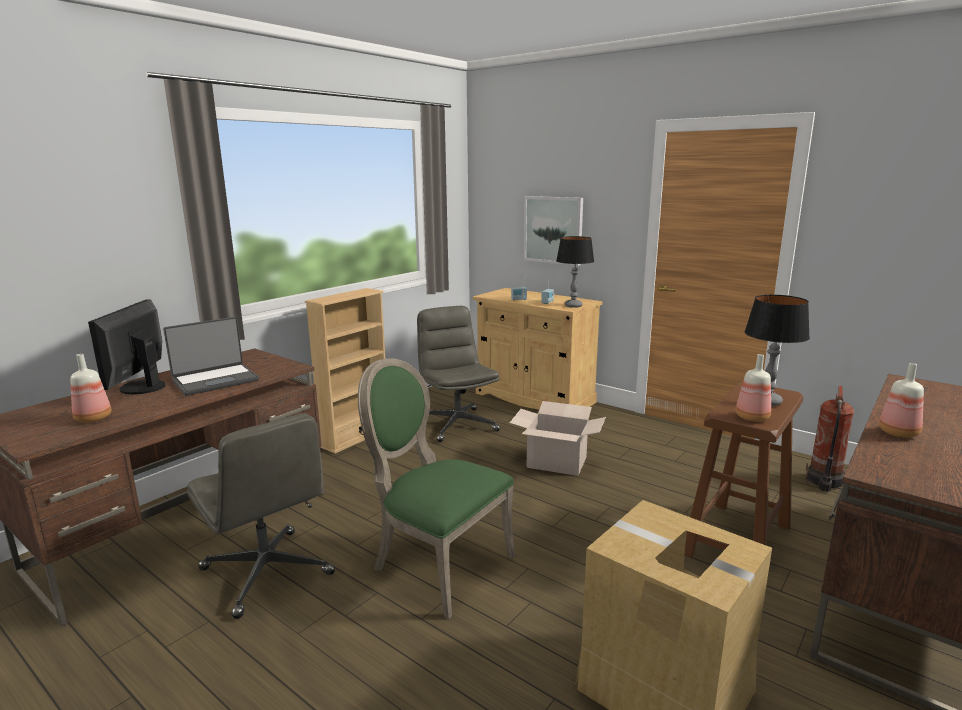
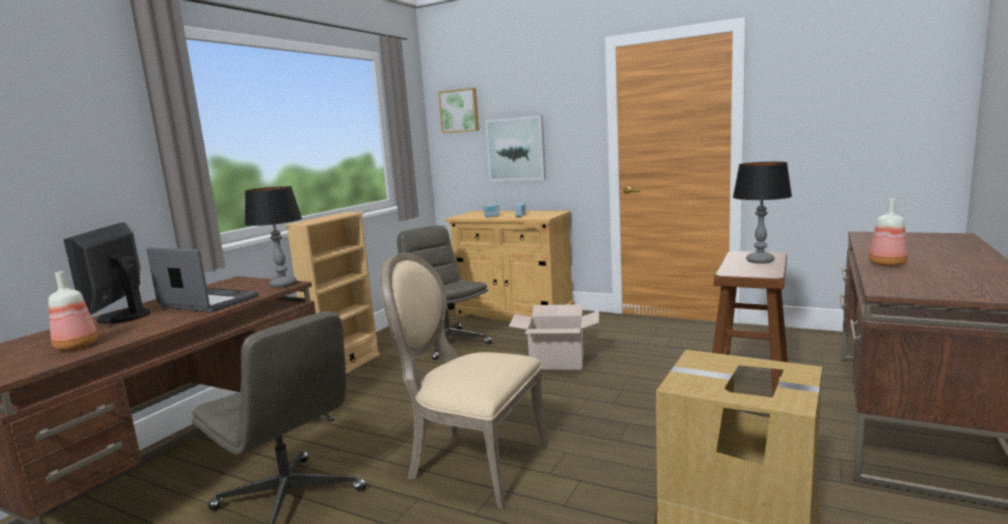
camera: 10 degrees left, 5 degrees down
(215, 380) = (207, 302): laptop -> laptop turned 105 degrees counterclockwise
(437, 563) = (472, 463): green chair -> beige chair
(501, 183) = (459, 111): none -> picture
(573, 306) = (546, 215): table lamp -> table lamp (283, 284)
(751, 417) = (755, 272): bottle -> none
(823, 481) = (800, 344): fire extinguisher -> none

